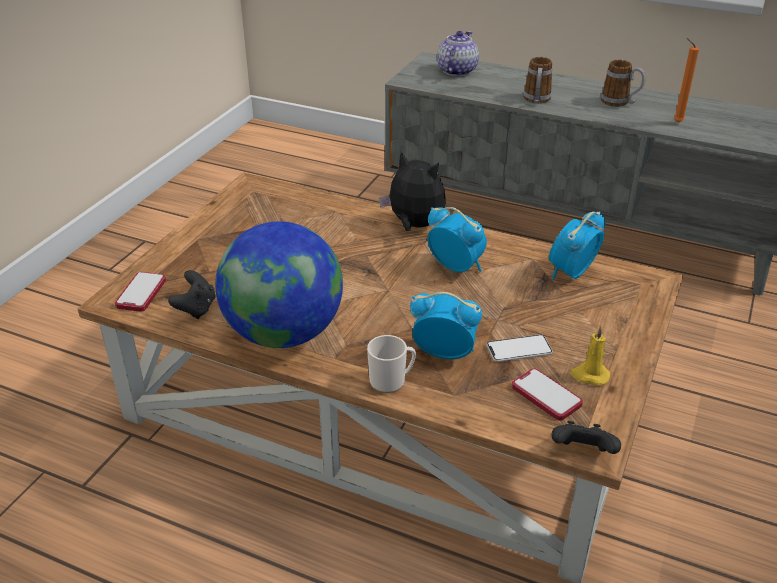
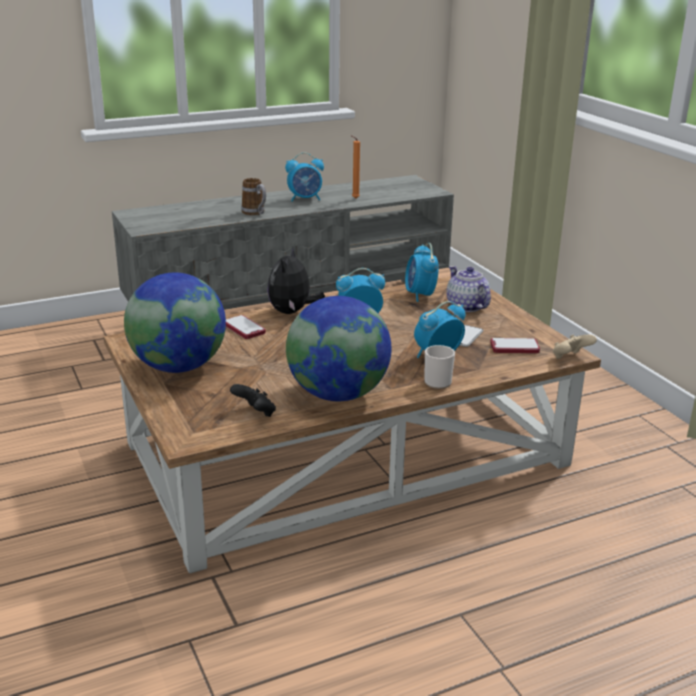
camera: 50 degrees left, 10 degrees down
(141, 293) = (197, 427): phone -> phone (244, 328)
(233, 230) = (178, 367): none -> globe
(414, 225) = (292, 312): plush toy -> plush toy turned 60 degrees counterclockwise
(456, 71) = (165, 214): teapot -> teapot (466, 306)
(582, 452) = (570, 358): black game controller -> beige game controller
(589, 375) = (514, 330): yellow candle -> none
(620, 103) = (305, 199): mug -> alarm clock

